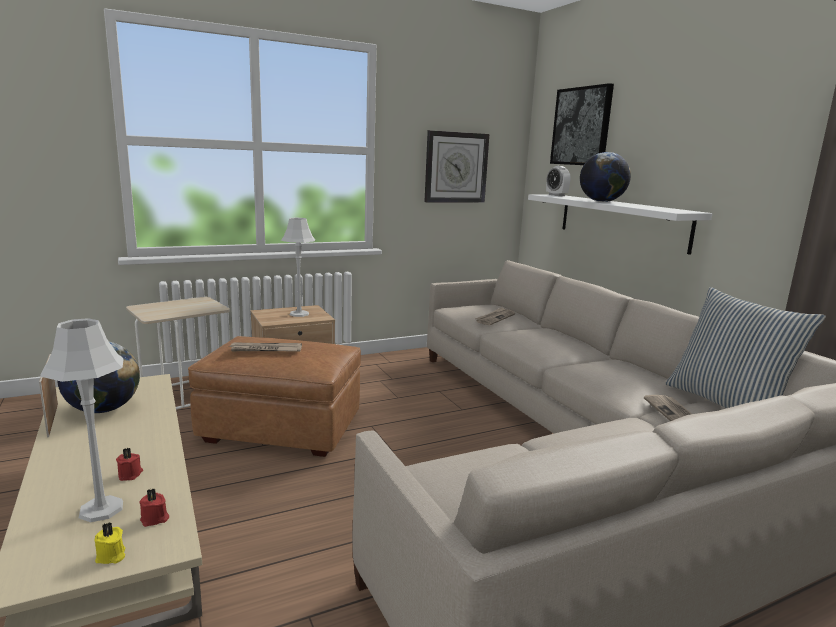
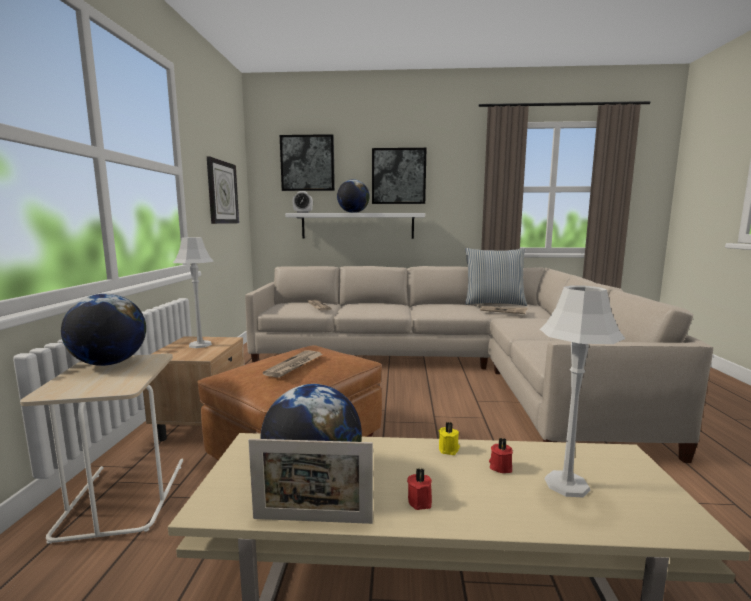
camera: 60 degrees left, 5 degrees down
(111, 556) = (644, 480): yellow candle -> yellow candle (449, 449)
(155, 519) = (585, 458): red candle -> red candle (420, 501)
(197, 303) = (109, 363): none -> globe
(685, 146) = (398, 176): none -> picture

